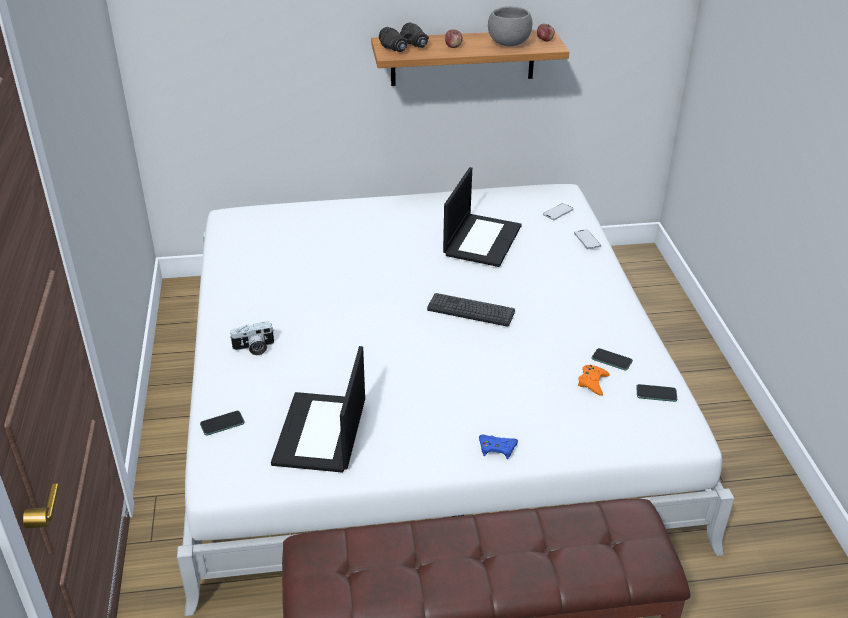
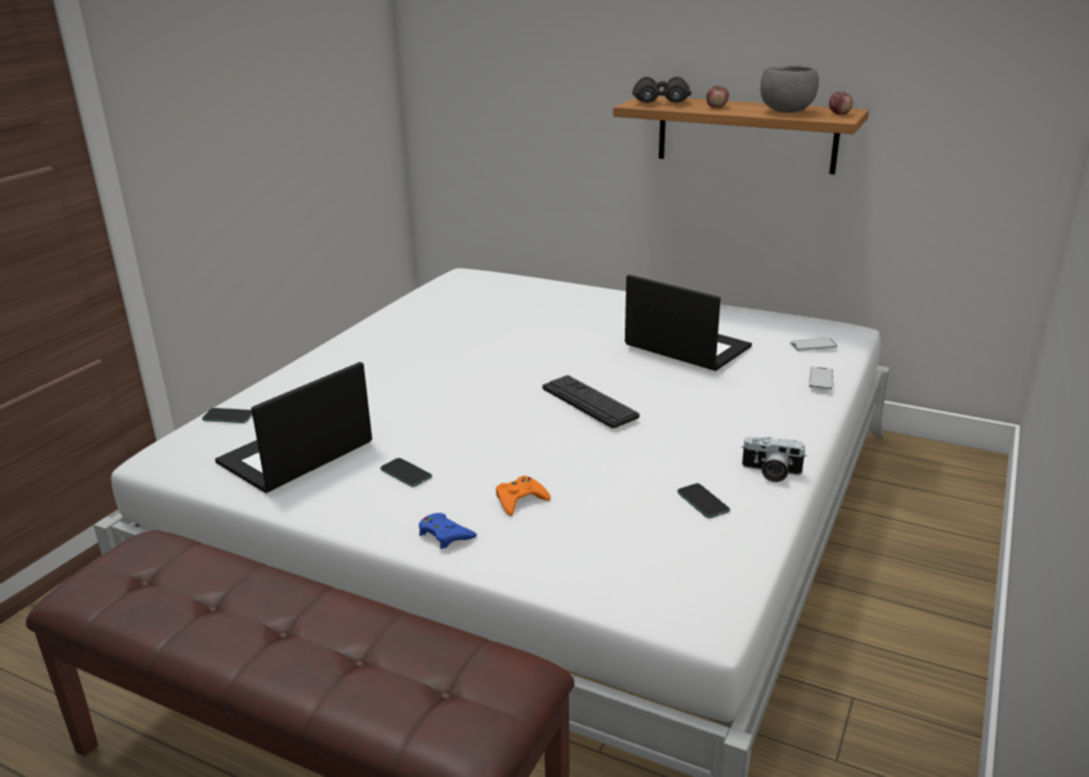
camera: 35 degrees right, 10 degrees down
(254, 348) = (338, 370): camera -> camera (770, 472)
(482, 239) = (685, 346): laptop -> laptop turned 105 degrees counterclockwise
(592, 382) = (647, 515): orange game controller -> orange game controller (520, 500)
(656, 393) = (719, 557): phone -> phone (406, 473)

